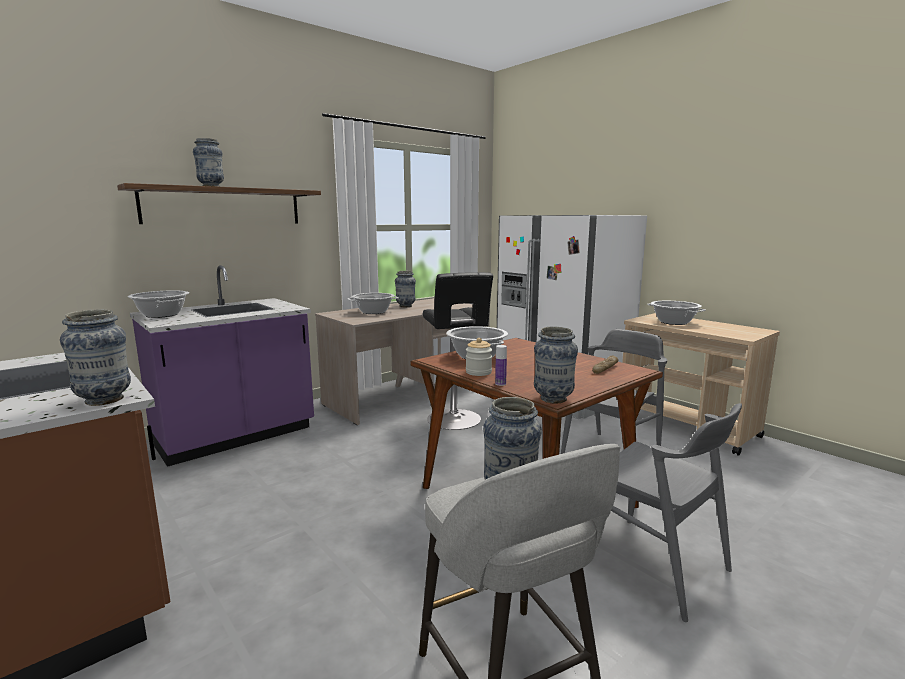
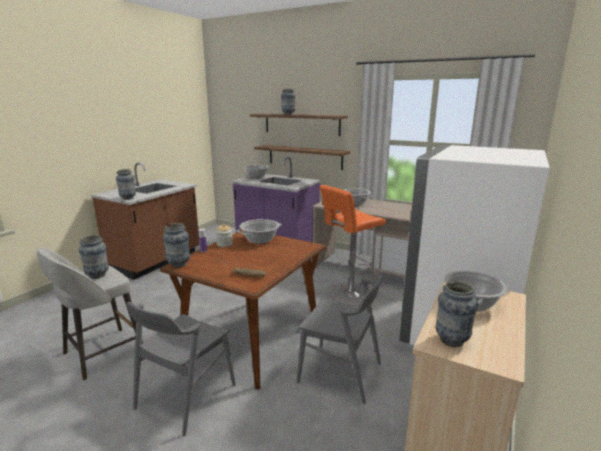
camera: 70 degrees right, 5 degrees up
(236, 264) = (304, 157): none -> shelf
(405, 306) = (387, 206): vase -> vase (451, 340)
(455, 420) = (348, 296): black stool -> orange stool

